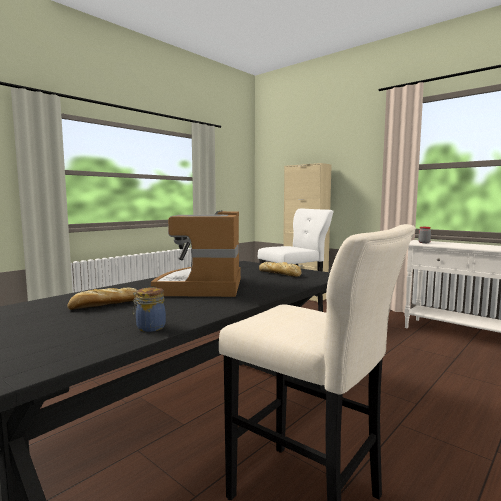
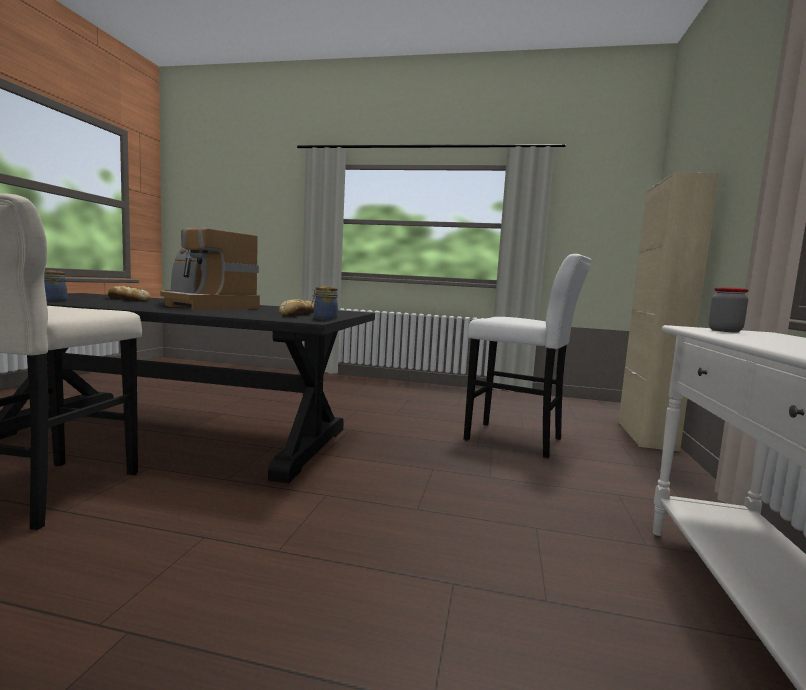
camera: 60 degrees right, 0 degrees up
(203, 287) = (205, 306): coffee machine -> coffee machine turned 120 degrees counterclockwise
(314, 272) = (324, 319): none -> jar

